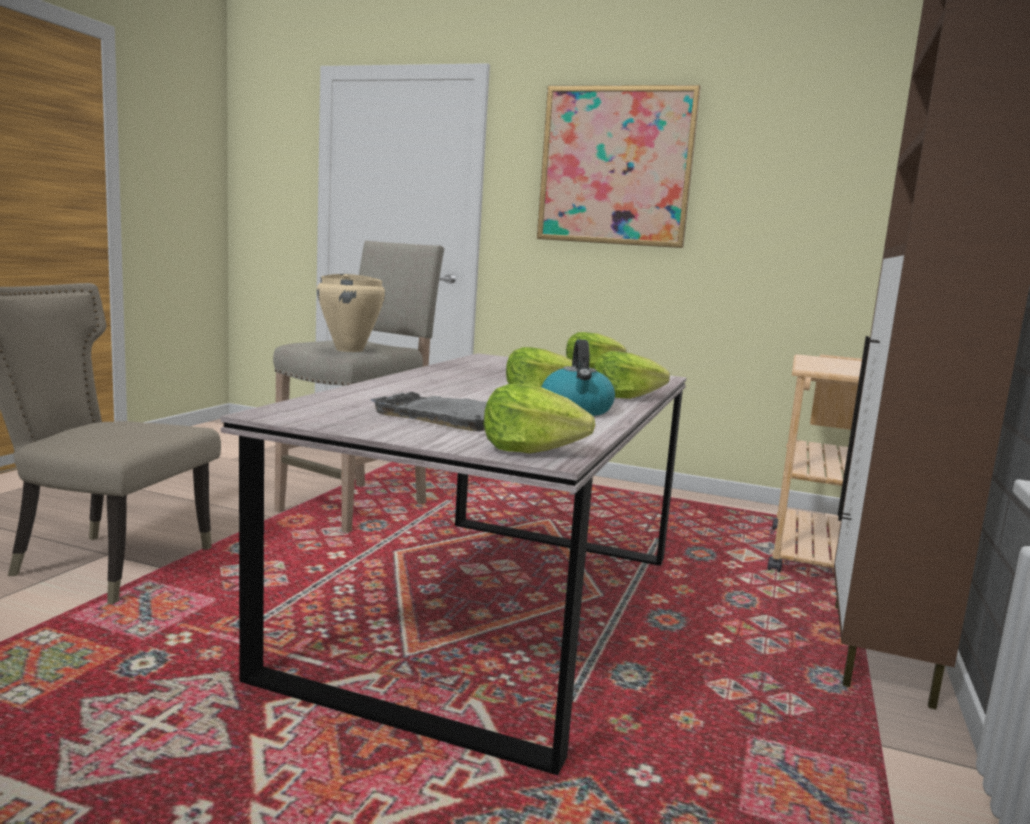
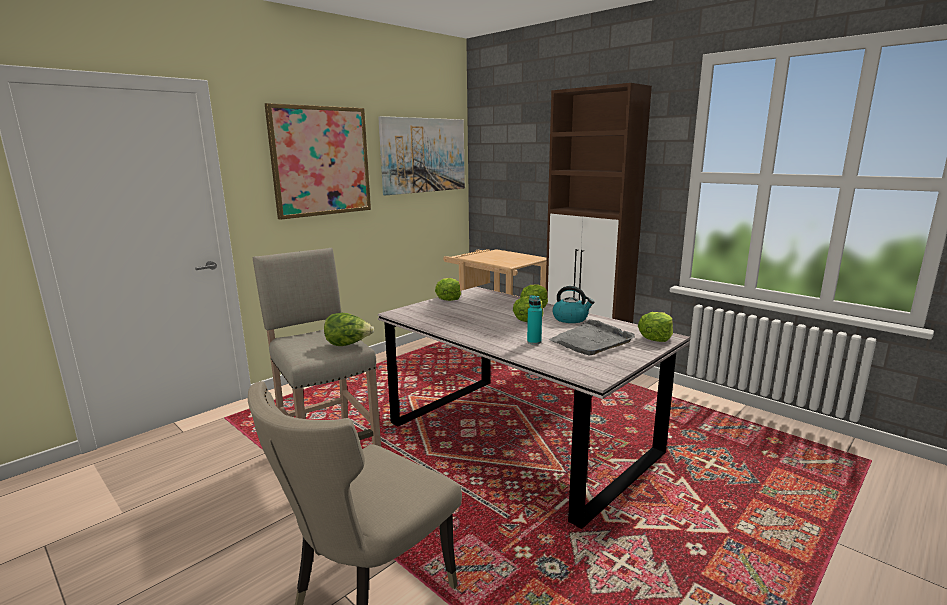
camera: 65 degrees left, 5 degrees up
(350, 350) = (348, 344): beige cooking pot -> lettuce
(422, 394) = (534, 342): none -> turquoise bottle
(824, 167) = (423, 155): none -> picture

